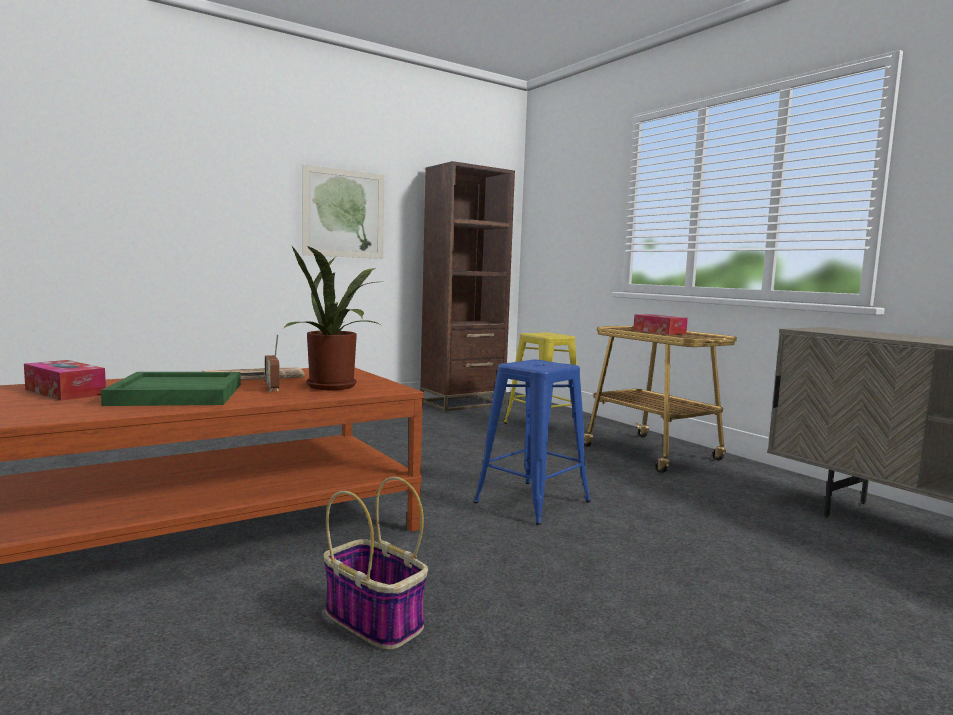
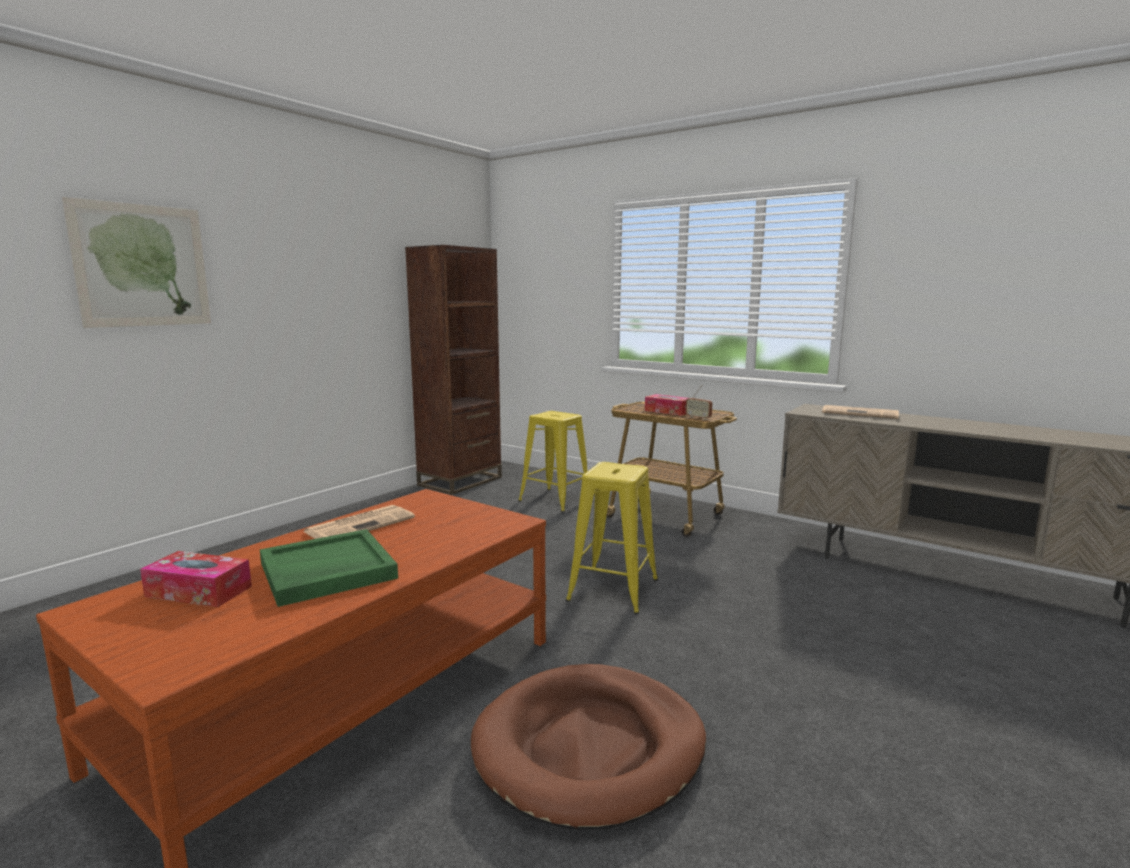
camera: 20 degrees left, 5 degrees up
(272, 388) = (406, 541): radio -> radio (698, 418)
(336, 387) = (462, 528): potted plant -> none
(344, 213) = (329, 303): picture -> picture (142, 266)
(375, 621) = (590, 748): basket -> brown dog bed
(532, 502) = (613, 590): blue stool -> yellow stool
(884, 334) = (861, 413): none -> newspaper

